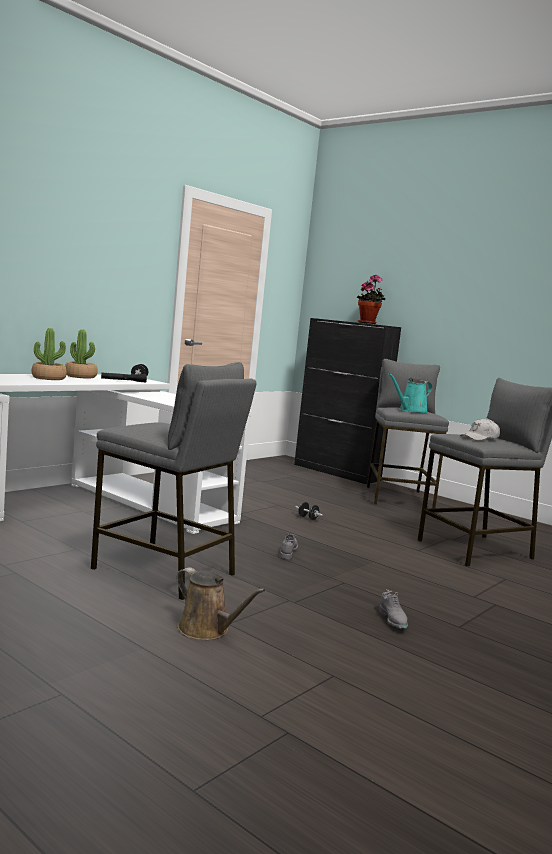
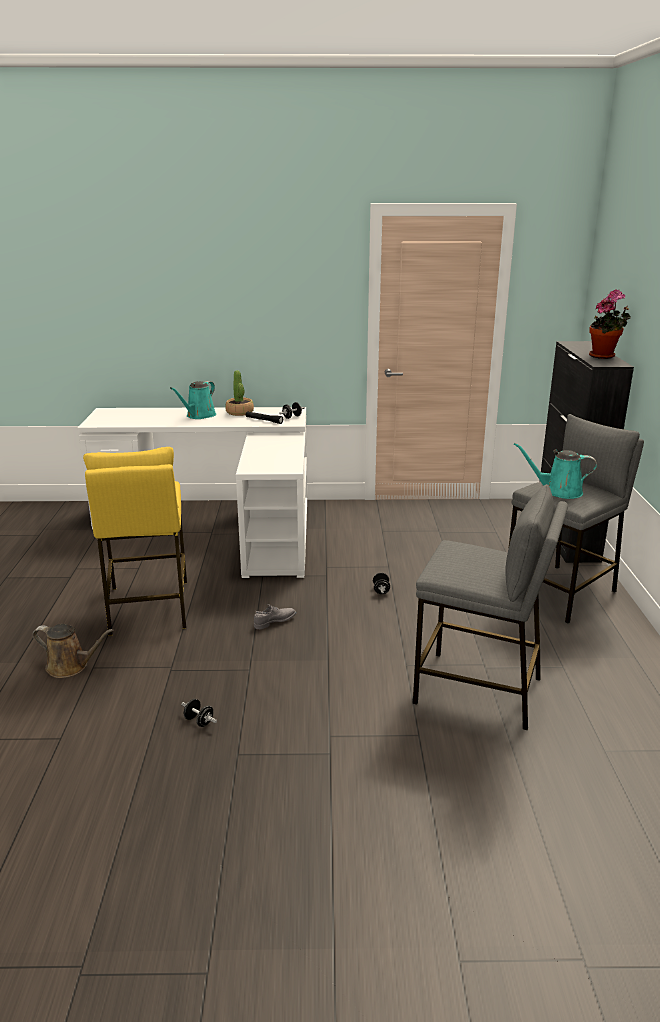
camera: 50 degrees right, 15 degrees up
(48, 378) = (199, 416): potted plant -> turquoise watering can
(164, 571) = (148, 607): grey stool -> yellow stool
(207, 630) = (71, 666): brown watering can -> brown watering can turned 75 degrees counterclockwise
(393, 621) = (199, 721): grey shoe -> black dumbbell
(480, 438) = (467, 561): white cap -> none

